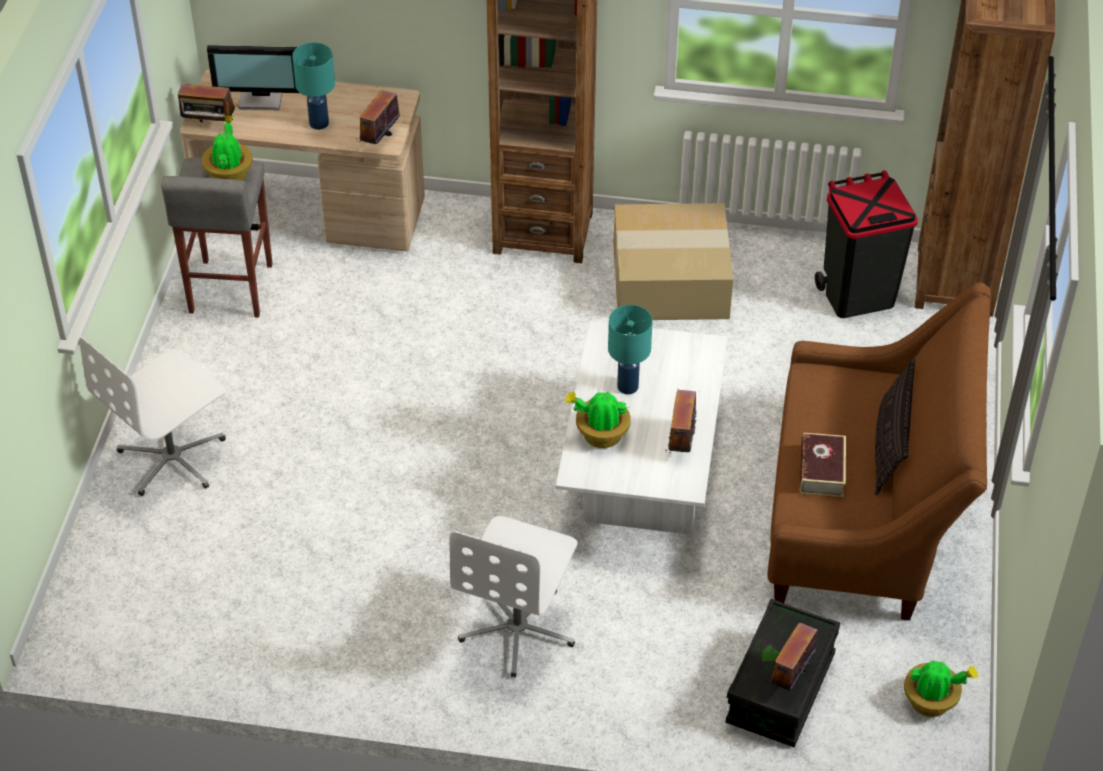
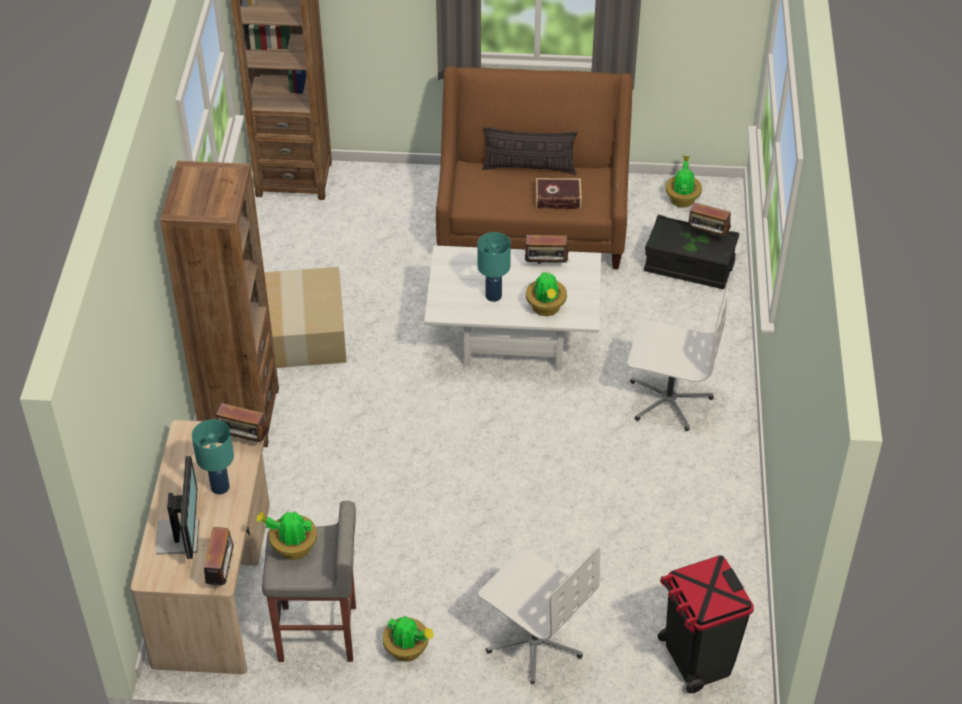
camera: 95 degrees left, 0 degrees up
(191, 355) = (408, 650): none -> potted plant
(857, 295) = (311, 229): black trash can -> black trash can (696, 660)

